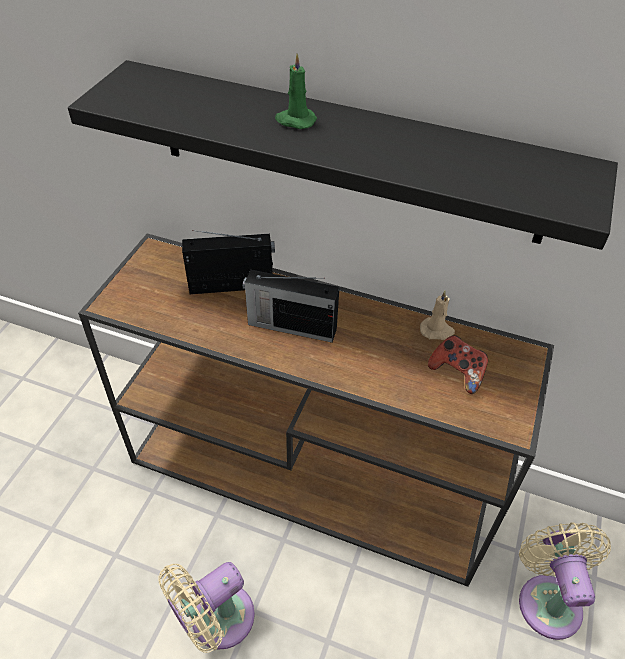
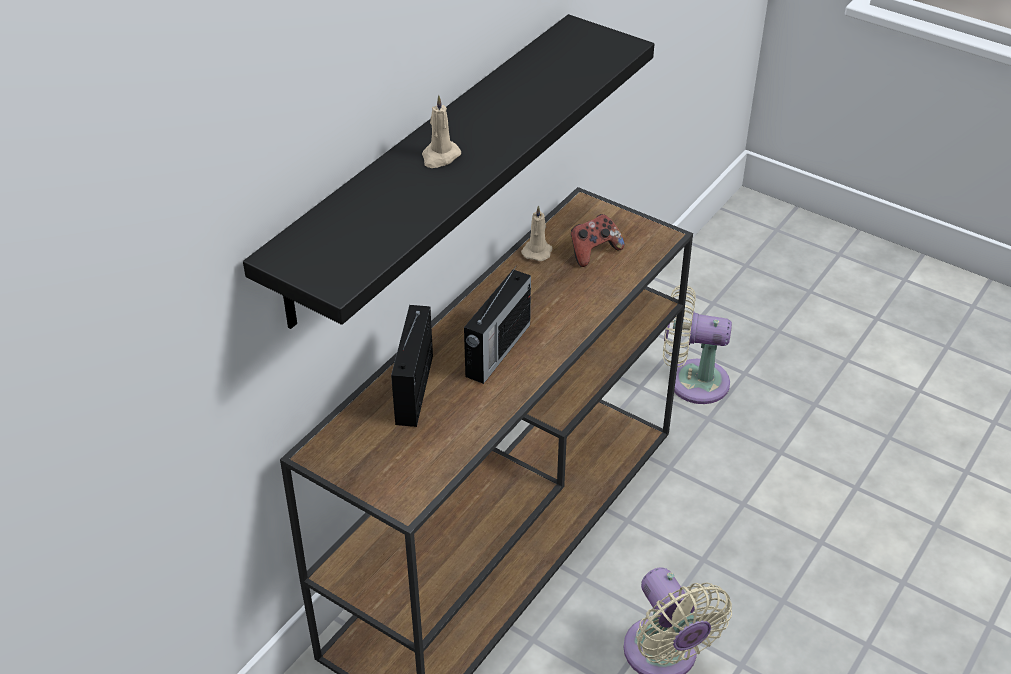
camera: 75 degrees left, 5 degrees down
(295, 120) = (440, 157): green candle -> beige candle

